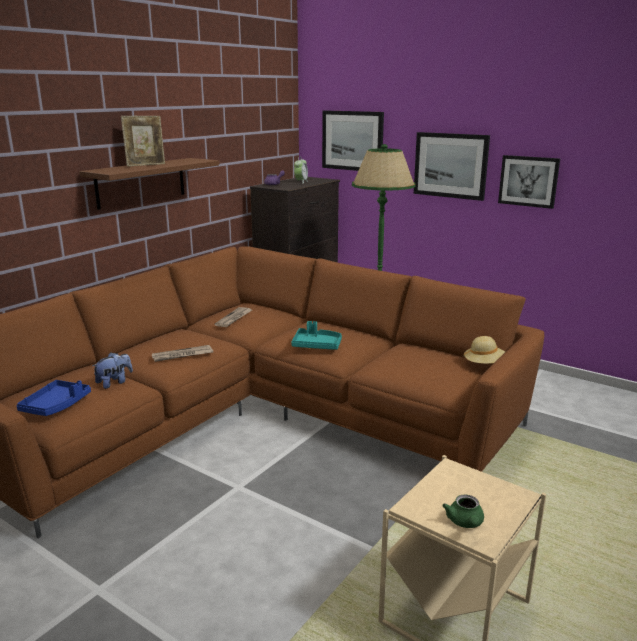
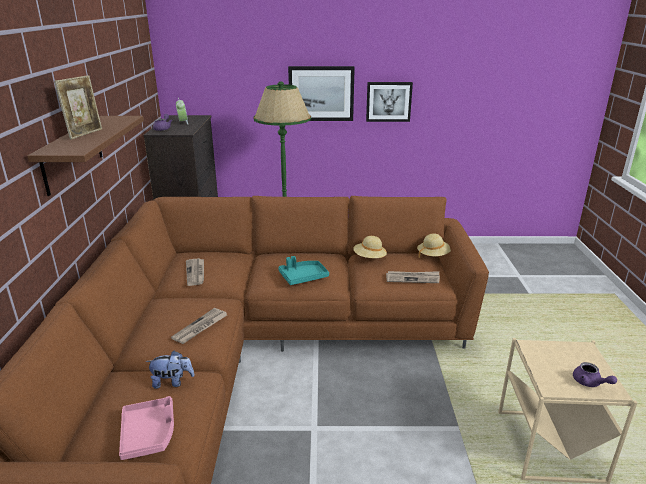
camera: 35 degrees left, 5 degrees up
(56, 405) = (149, 434): blue tray -> pink tray
(114, 382) = (172, 382): plush toy -> plush toy turned 75 degrees clockwise
(352, 140) = (220, 77): picture -> none
(407, 348) = (369, 258): none -> beige hat
(425, 376) = (413, 278): none -> newspaper
(465, 523) = (589, 383): green teapot -> purple teapot

